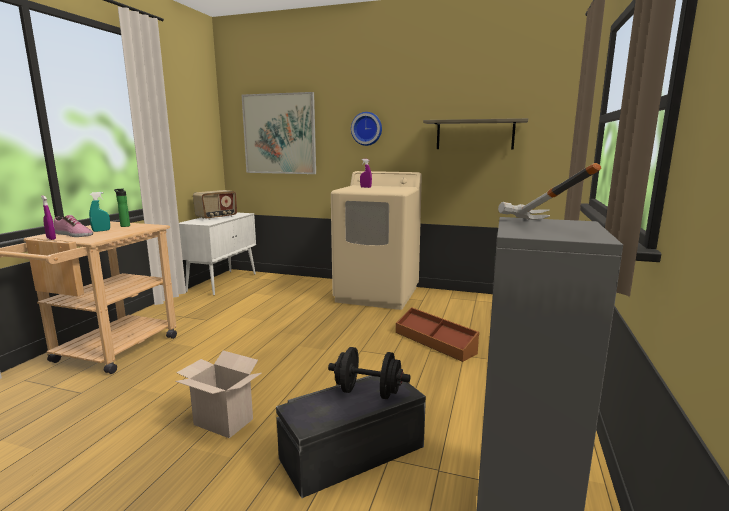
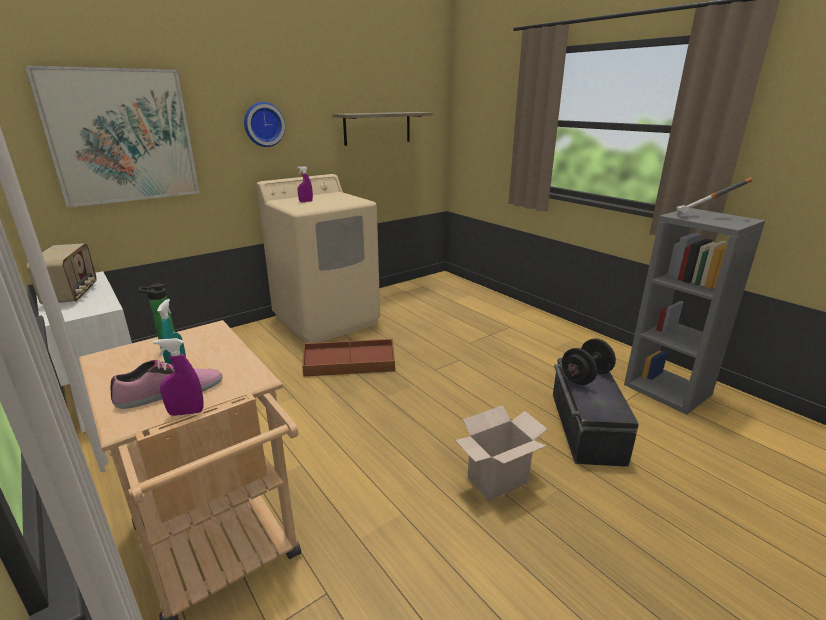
camera: 55 degrees left, 10 degrees up
(435, 342) = (457, 335): brown storage box -> brown storage box (349, 366)

